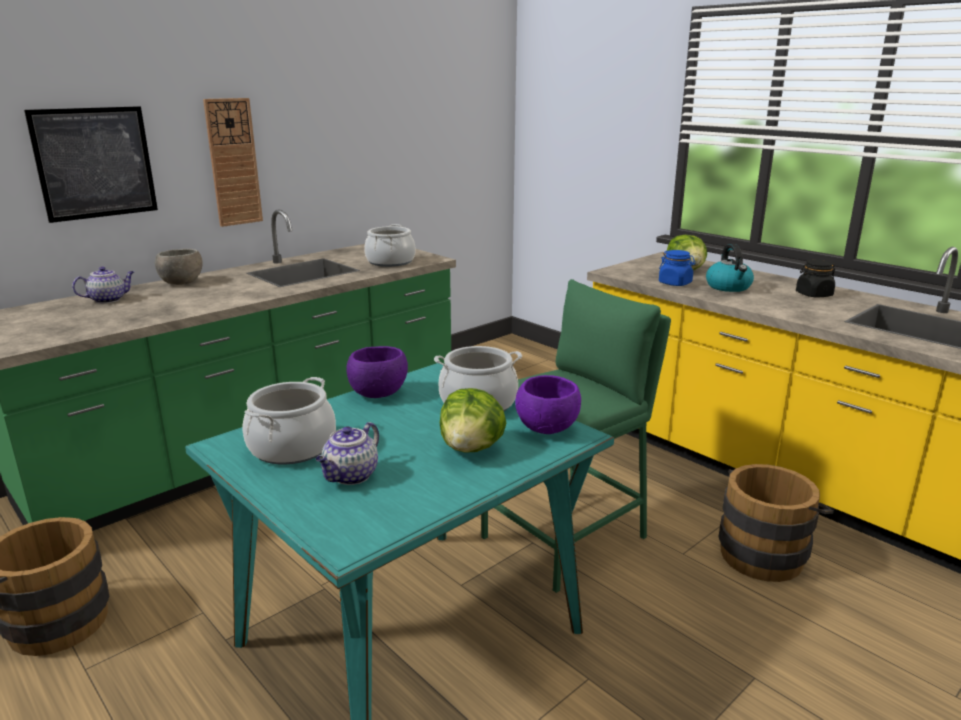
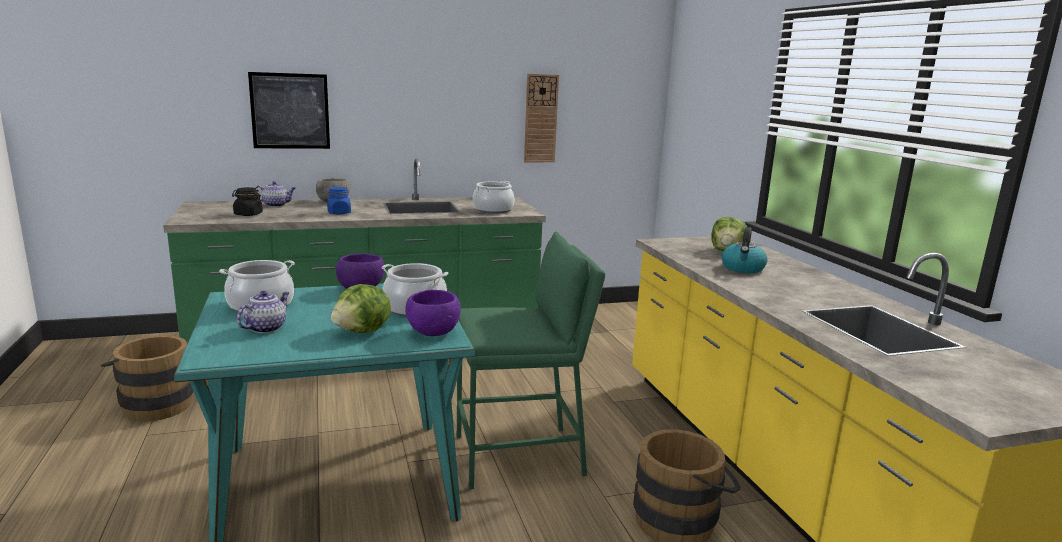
camera: 25 degrees right, 5 degrees down
(233, 162) = (393, 120): wall clock -> wall clock (540, 118)
(350, 476) = (266, 328): teapot -> teapot turned 150 degrees clockwise
(675, 283) = (697, 258): blue jar -> blue jar (339, 213)
(813, 295) = (817, 287): black jar -> black jar (248, 214)

